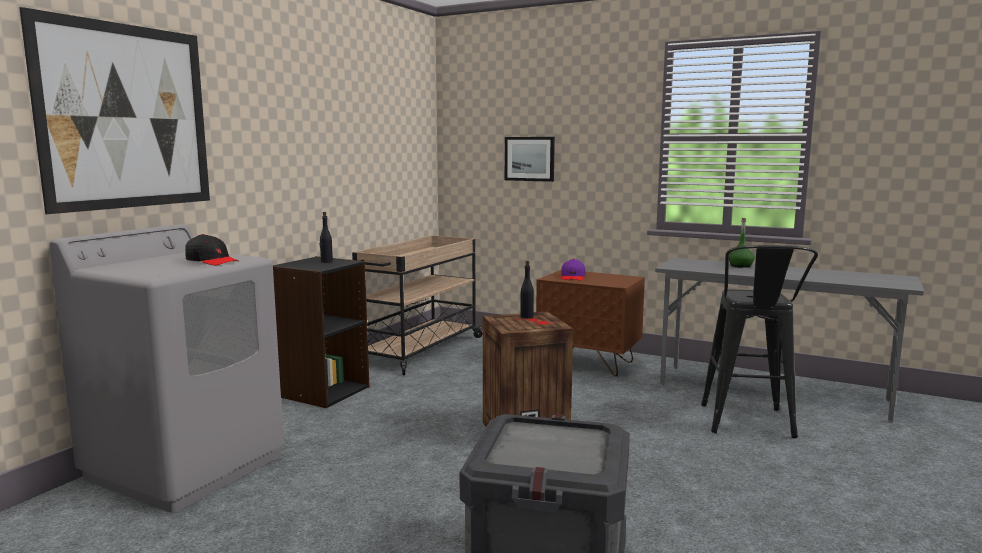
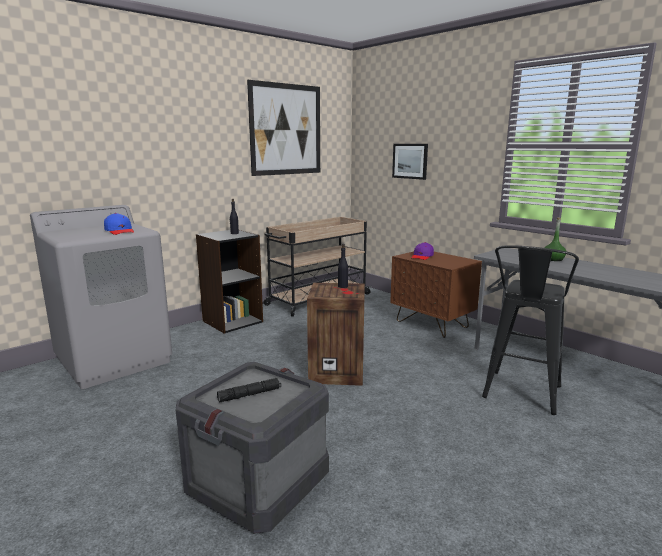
camera: 20 degrees right, 5 degrees up
(126, 117) = (84, 134): picture -> picture (286, 129)
(212, 261) = (120, 231): black cap -> blue cap
(546, 449) = (250, 395): none -> black flashlight

